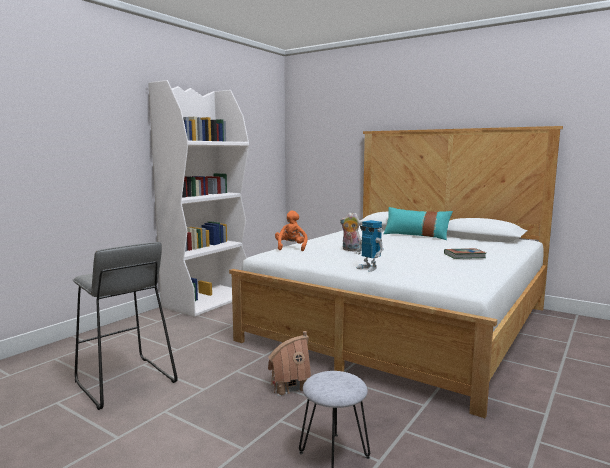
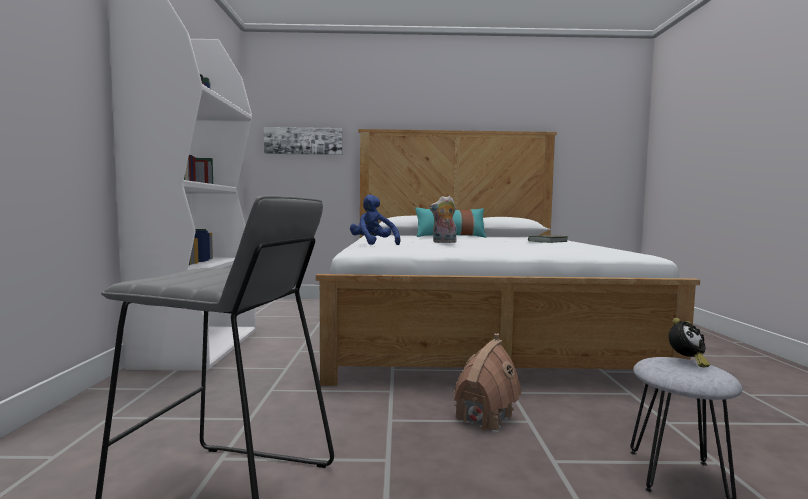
camera: 35 degrees left, 5 degrees down
(291, 248) = (373, 244): orange plush toy -> blue plush toy
(324, 142) = (303, 141): none -> picture
(347, 379) = (686, 362): none -> alarm clock
(369, 268) = (515, 251): toy robot -> none

